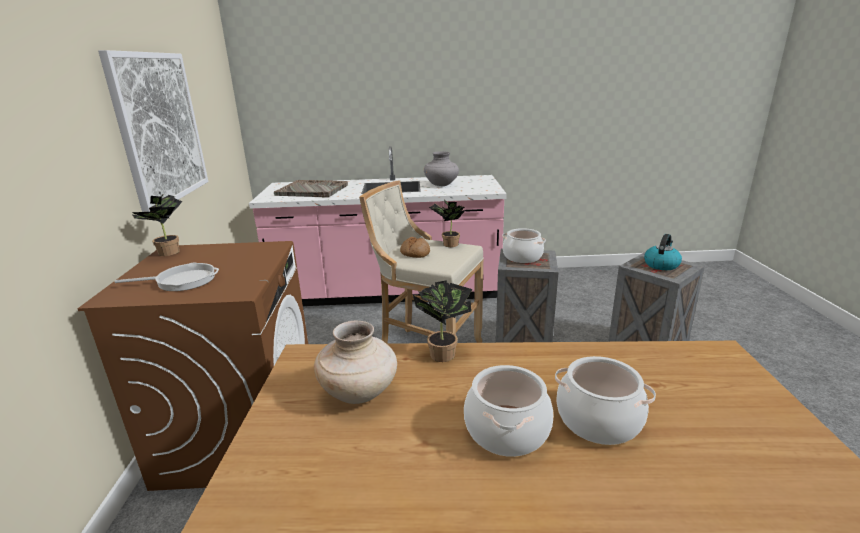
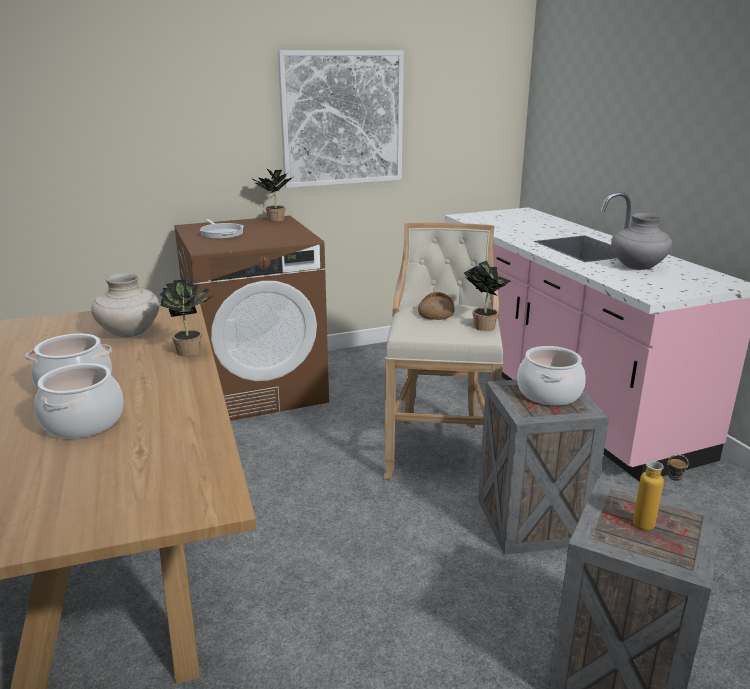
camera: 70 degrees right, 0 degrees up
(312, 190) = (518, 223): grey tray -> none
(661, 264) = (653, 526): kettle -> bottle

